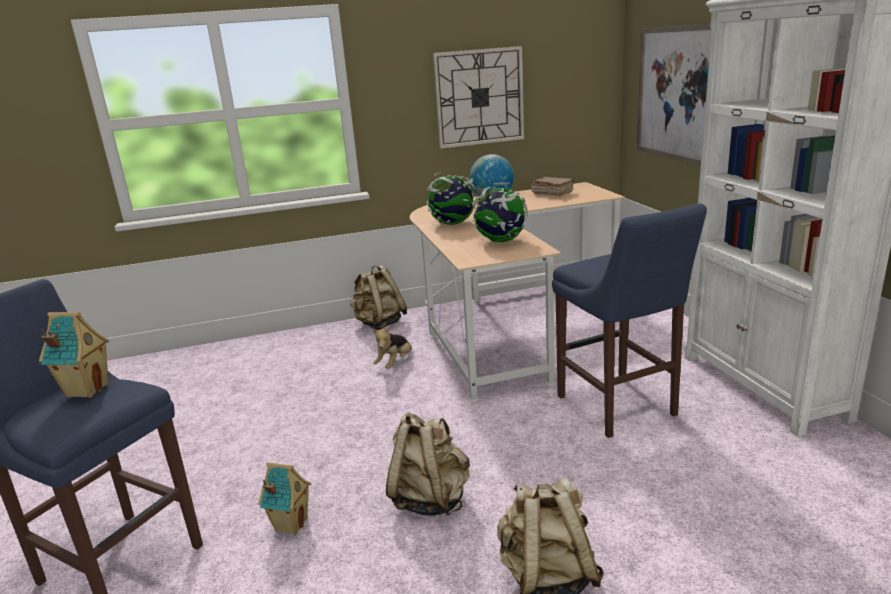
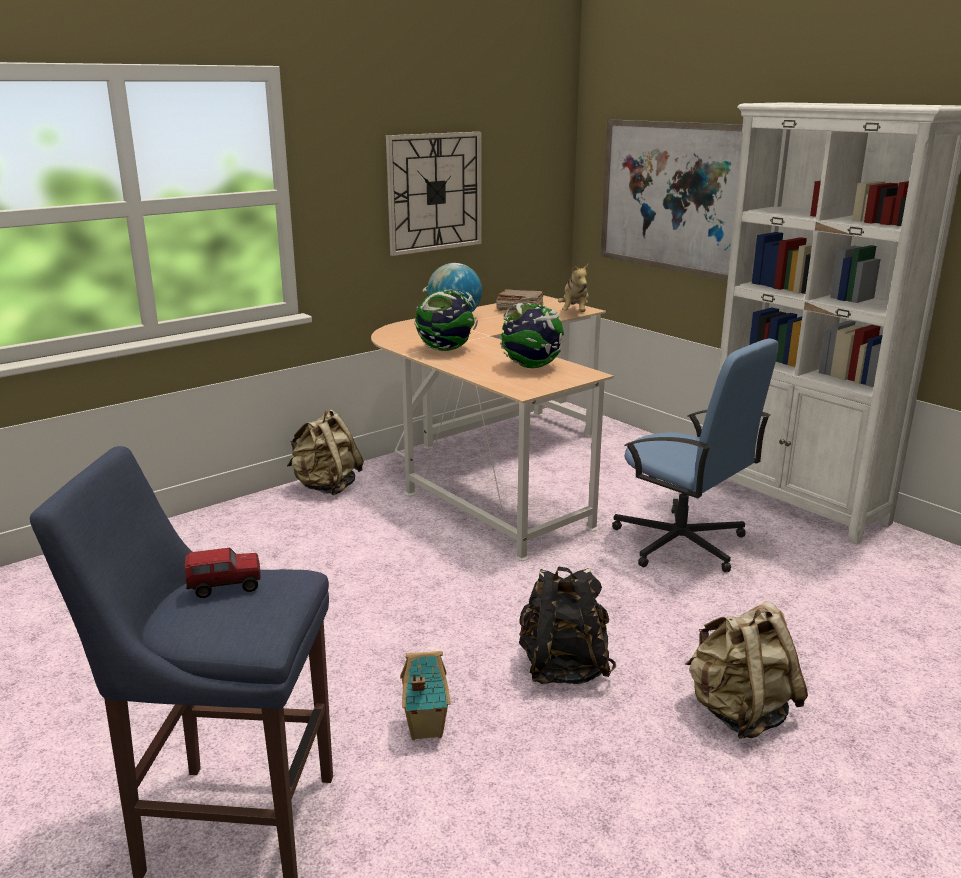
camera: 25 degrees left, 0 degrees up
(87, 390) = (225, 587): toy house -> toy truck
(395, 363) = (390, 531): plush toy -> plush toy (574, 313)
(430, 499) = (563, 668): beige backpack -> black backpack
(619, 408) = (681, 543): blue stool -> blue office chair

